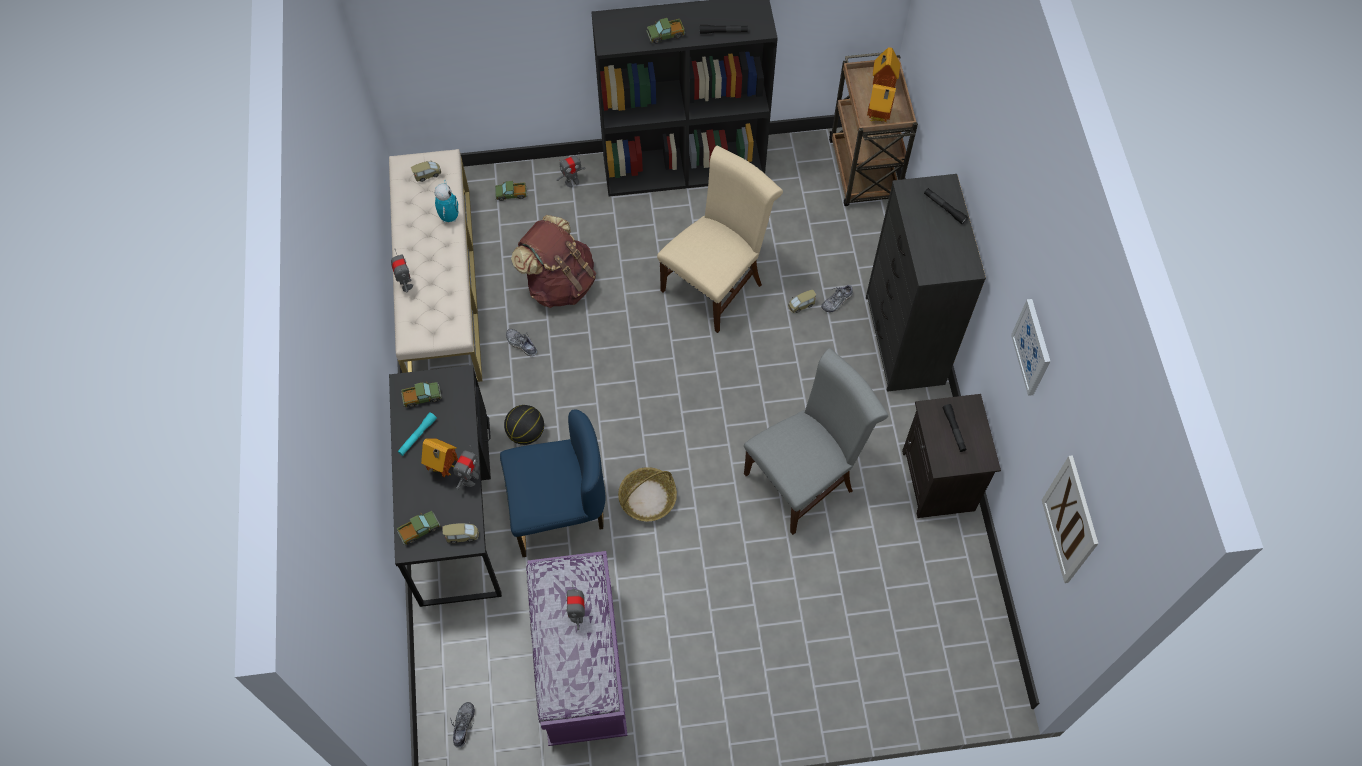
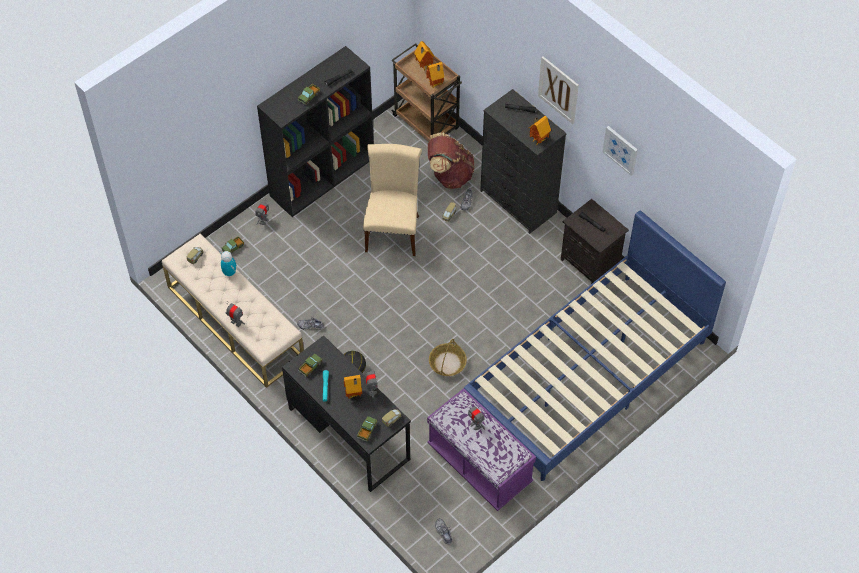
camera: 35 degrees left, 5 degrees down
(558, 511) = (405, 399): blue chair -> none
(559, 283) = (304, 281): brown backpack -> brown backpack (449, 175)
(804, 479) = (521, 303): grey chair -> none
(818, 633) = (587, 374): none -> blue bed
(936, 264) = (537, 140): none -> toy house
(1070, 520) = (691, 220): picture -> picture (558, 89)

